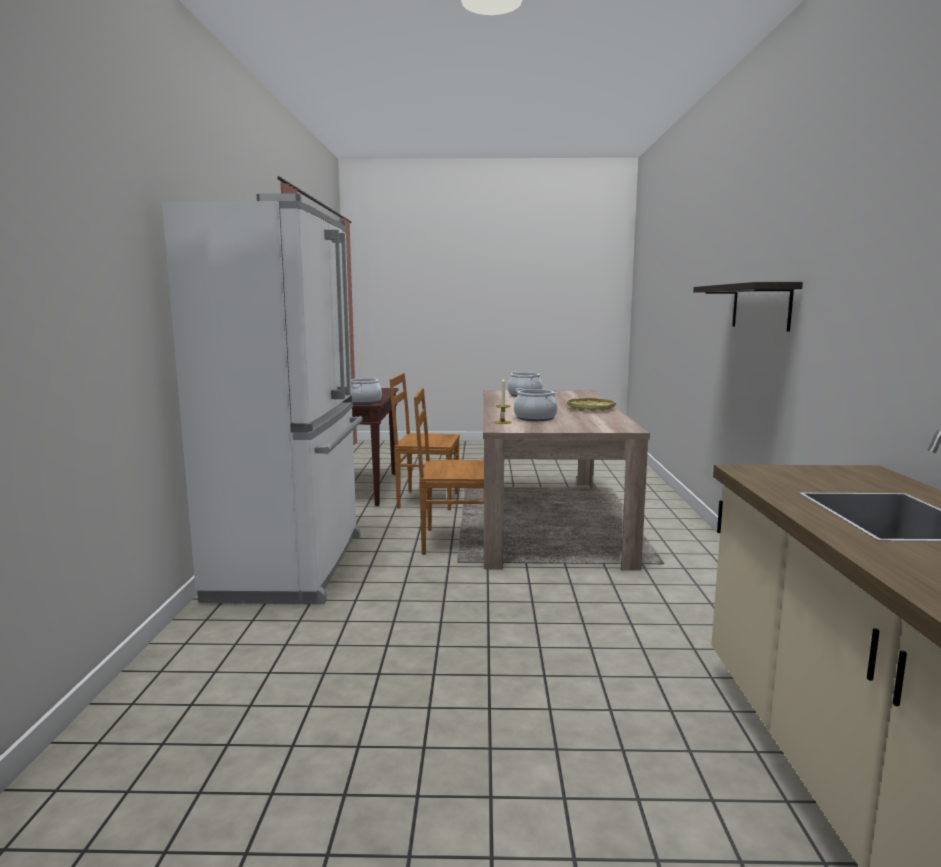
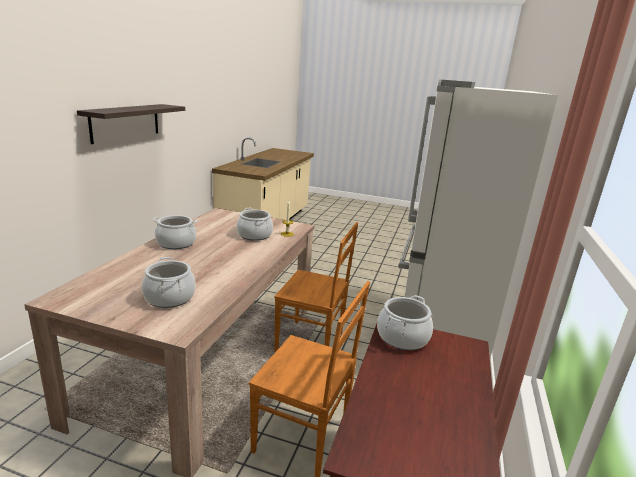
camera: 165 degrees left, 10 degrees up
(591, 408) = (176, 243): yellow tray -> cooking pot

